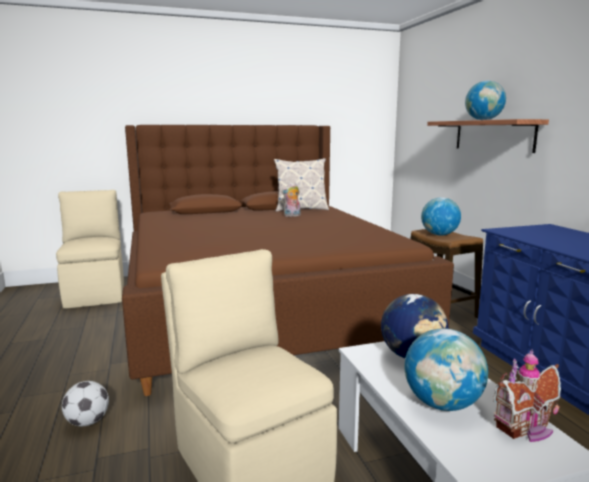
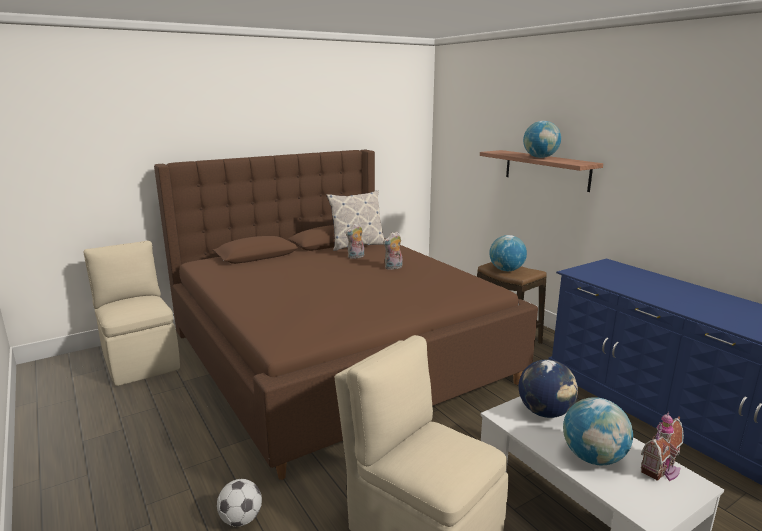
camera: 15 degrees left, 5 degrees up
(319, 224) = (393, 268): none -> plush toy

